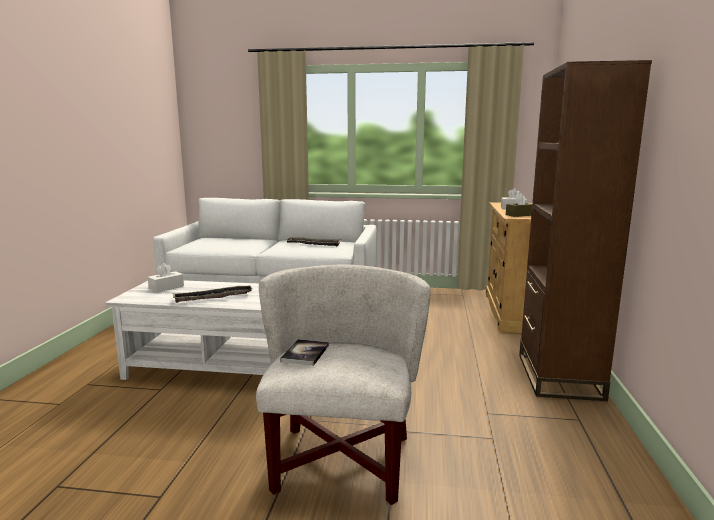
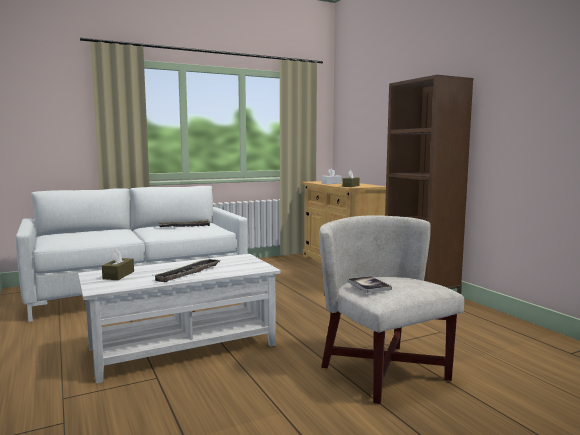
camera: 35 degrees left, 5 degrees down
(166, 287) = (118, 275): white tissue box -> brown tissue box

